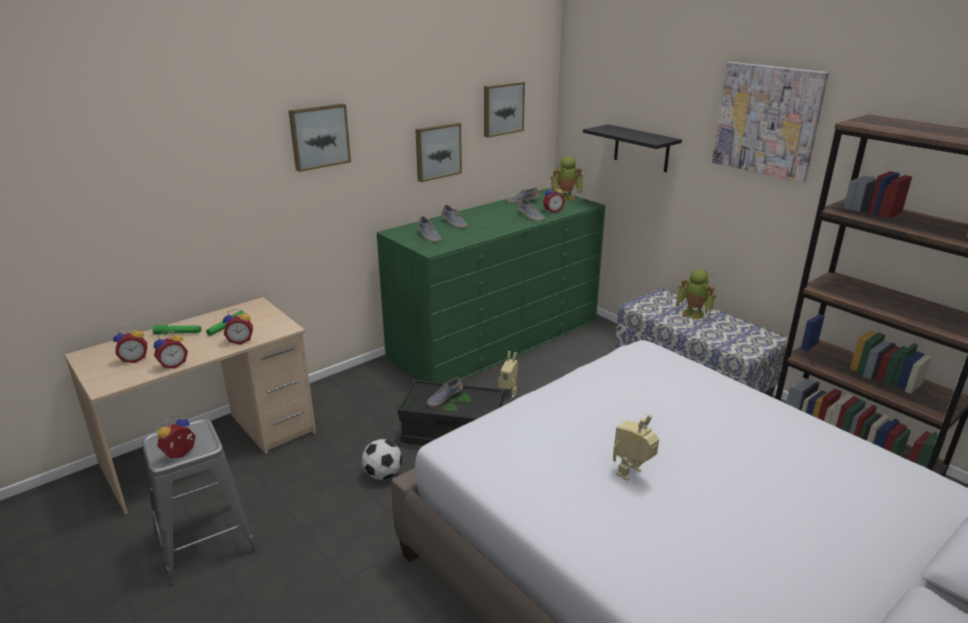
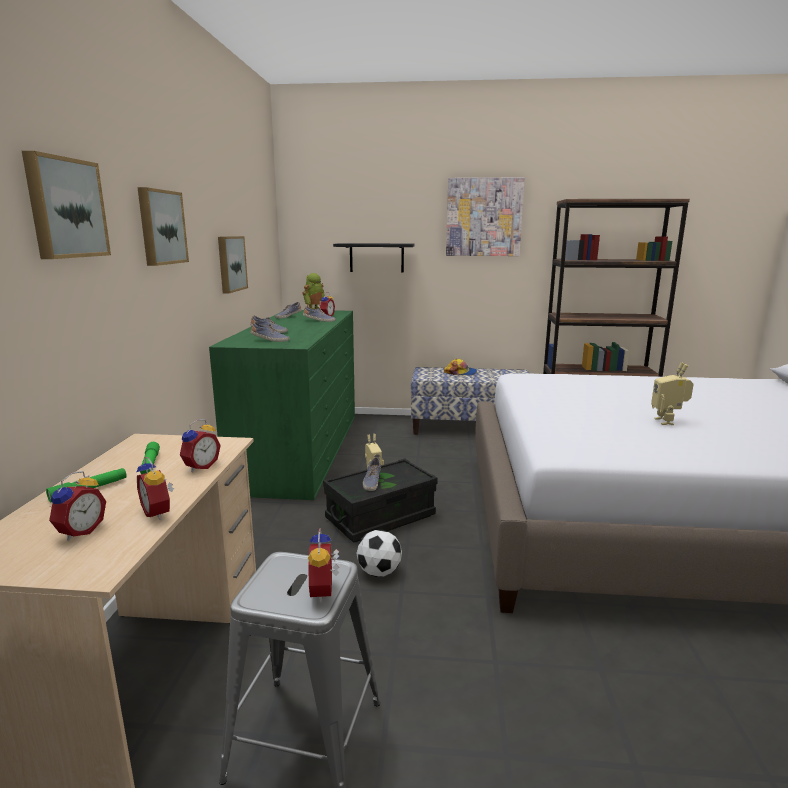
camera: 45 degrees left, 10 degrees down
(173, 365) = (159, 512): alarm clock -> alarm clock turned 135 degrees clockwise
(502, 108) = (257, 230): picture -> picture (65, 208)
(693, 313) = (461, 372): toy robot -> cap

